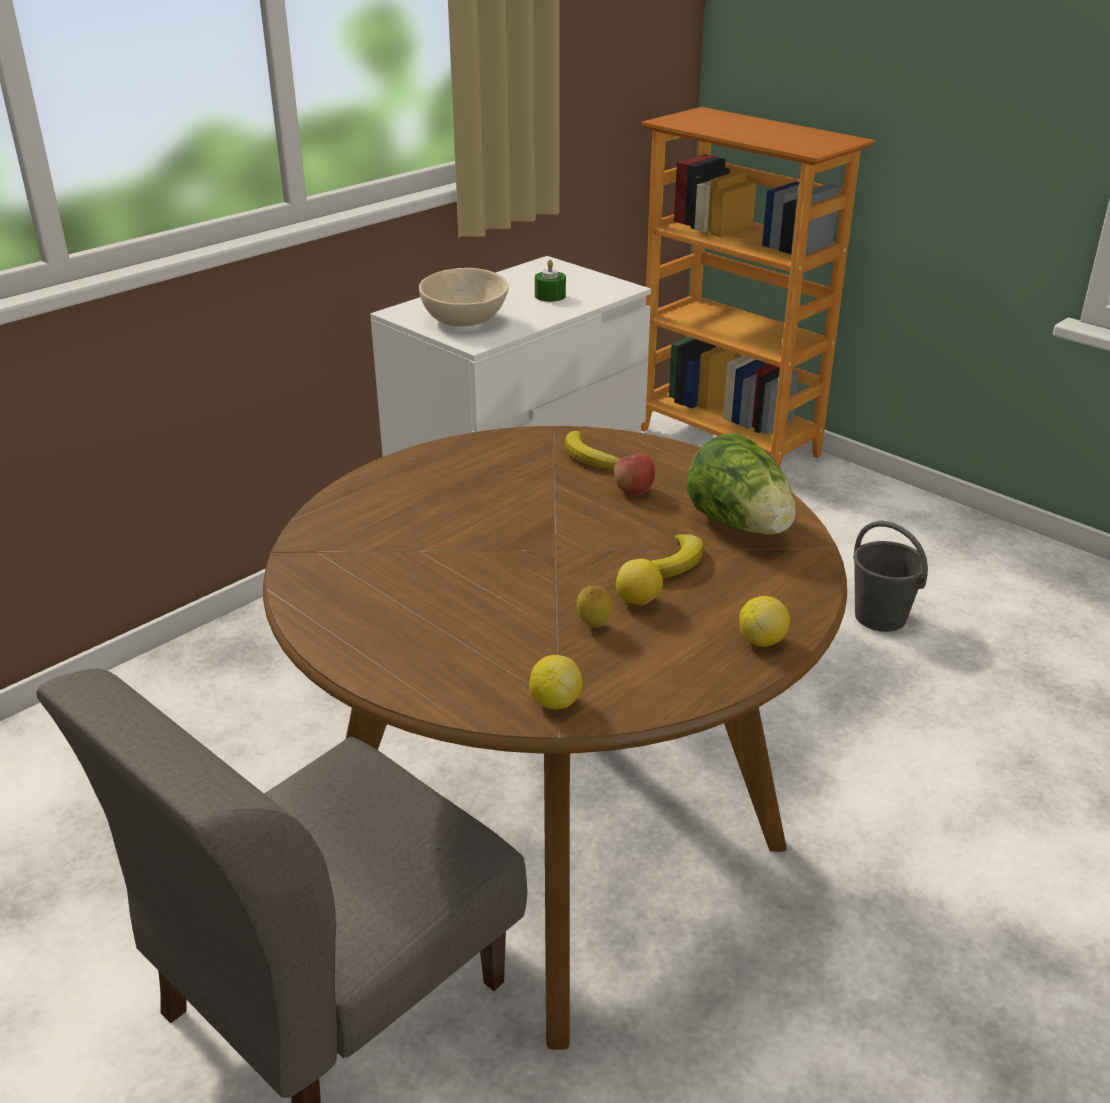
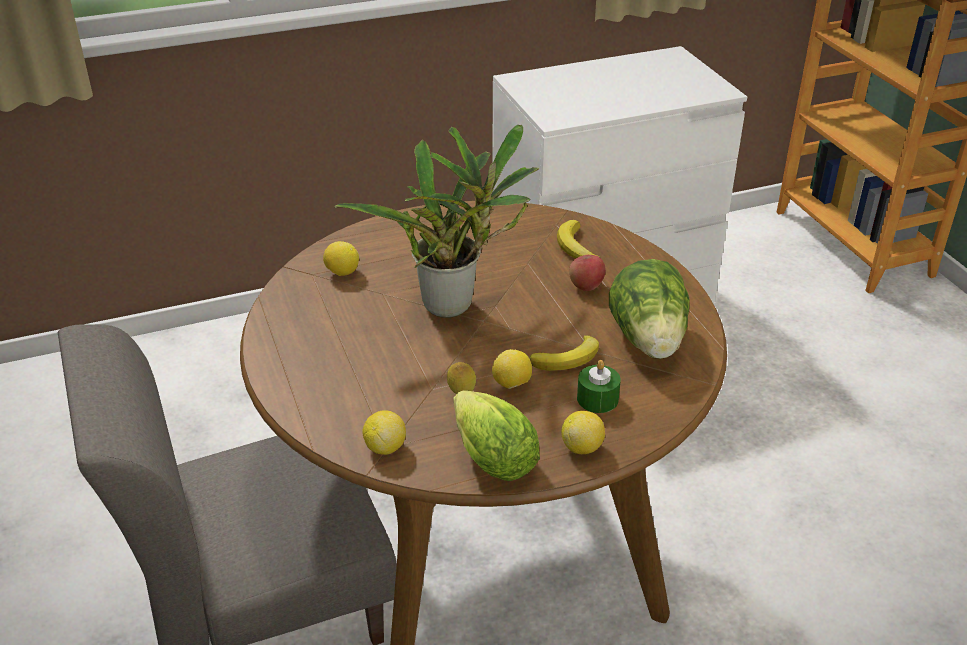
camera: 25 degrees right, 5 degrees up
(351, 541) = (342, 272): none -> lemon
(463, 319) = (561, 96): beige bowl -> none
(510, 541) = (455, 304): none -> potted plant
(550, 296) = (651, 87): green candle -> green candle (597, 399)
(675, 676) = (489, 455): none -> lettuce
(881, 617) = (890, 448): grey bucket -> none

